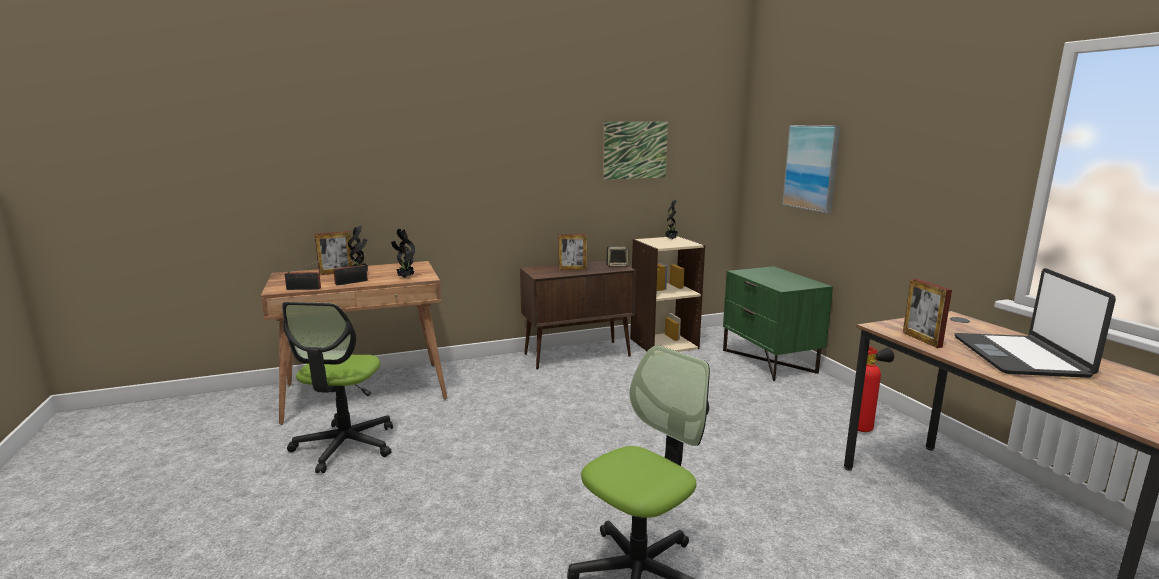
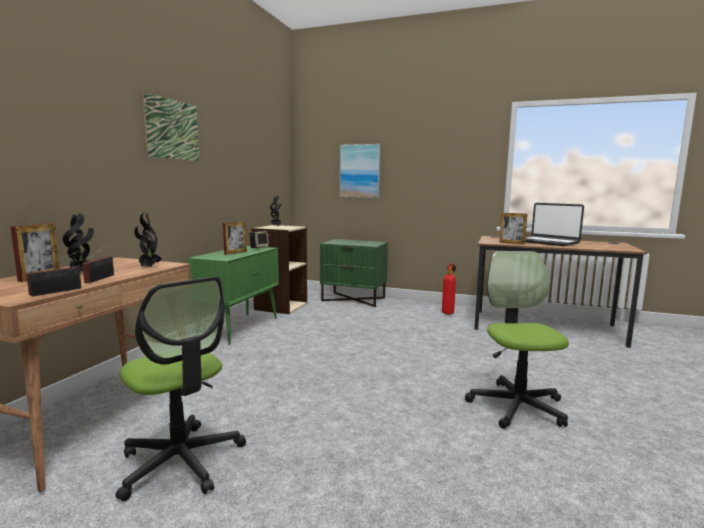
camera: 50 degrees left, 5 degrees down
(578, 355) = (239, 328): brown cabinet -> green cabinet
(635, 150) = (247, 157): picture -> picture (172, 129)

